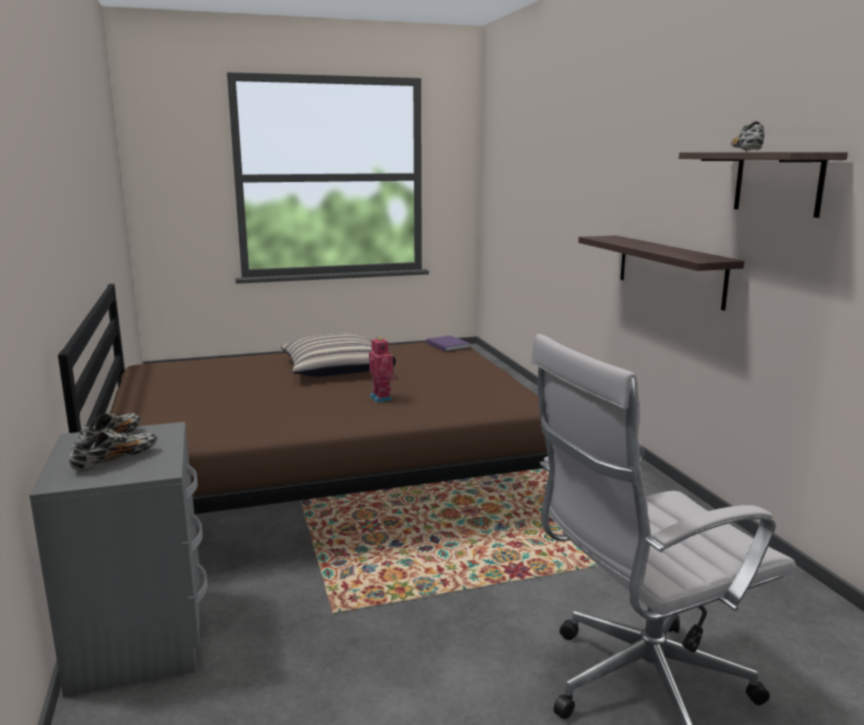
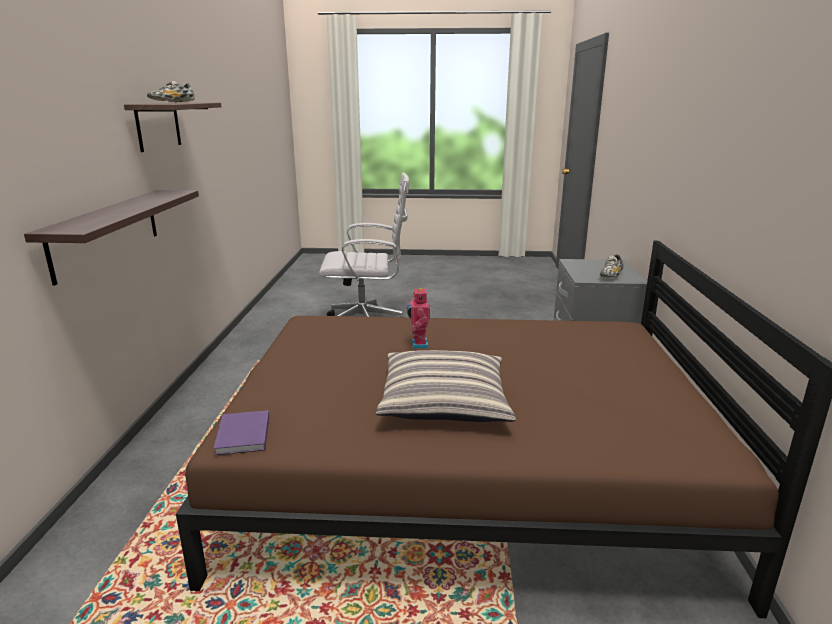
camera: 160 degrees left, 5 degrees up
(115, 460) = (598, 267): shoe -> none

